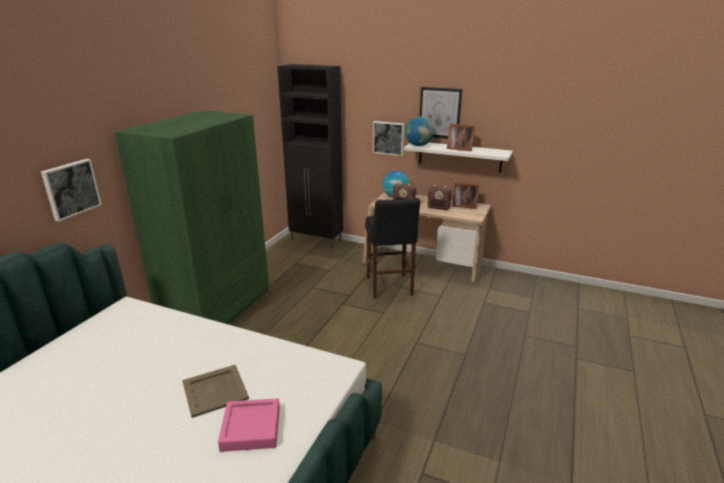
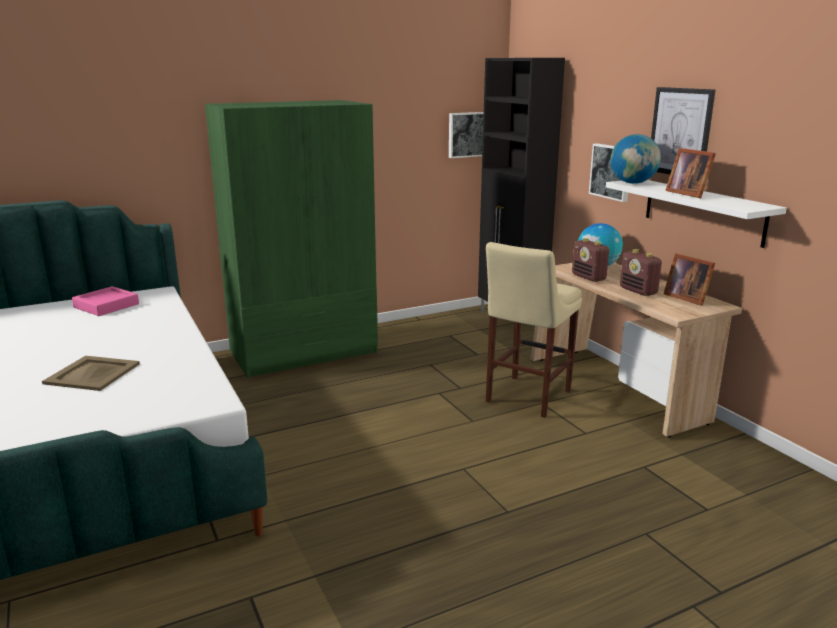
camera: 40 degrees right, 5 degrees down
(71, 188) = (143, 155): picture -> picture (467, 134)
(251, 428) = (58, 411): pink tray -> pink tray (106, 306)
(389, 287) = (526, 398): black stool -> beige stool

